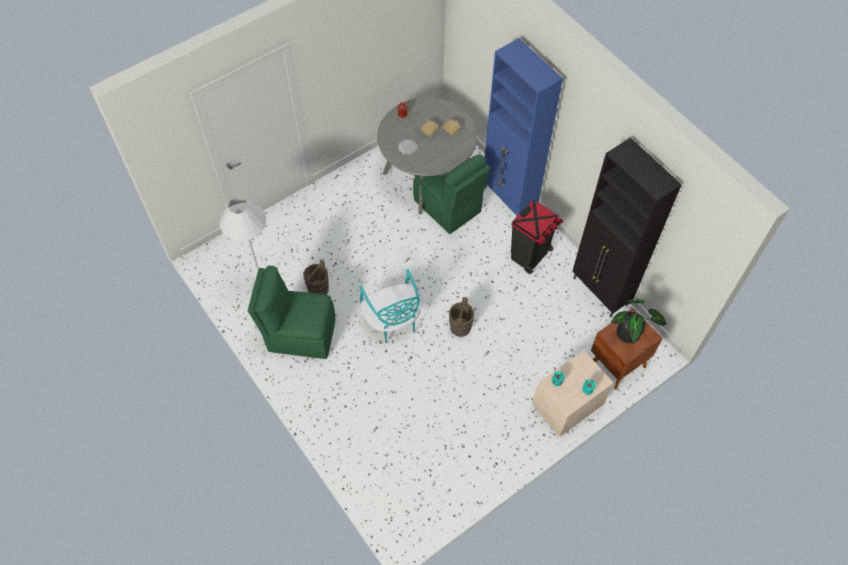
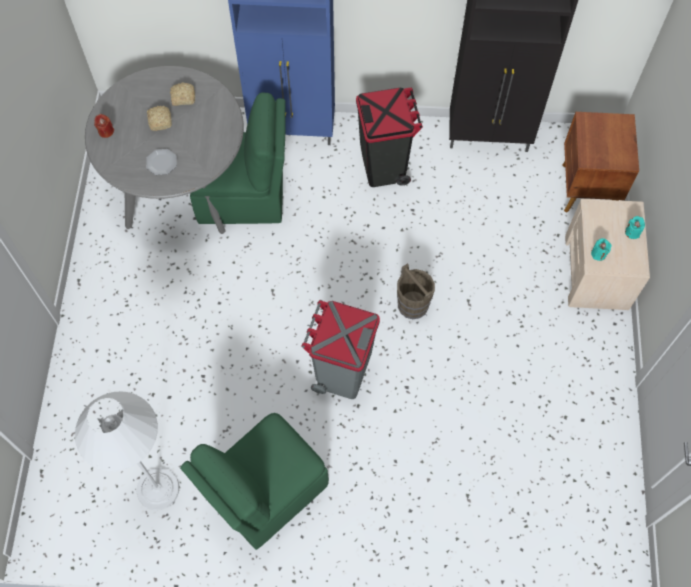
camera: 50 degrees left, 5 degrees up
(318, 289) = (221, 423): brown bucket -> none
(392, 322) = (342, 372): turquoise chair -> grey trash can
(631, 334) = (607, 138): potted plant -> none

